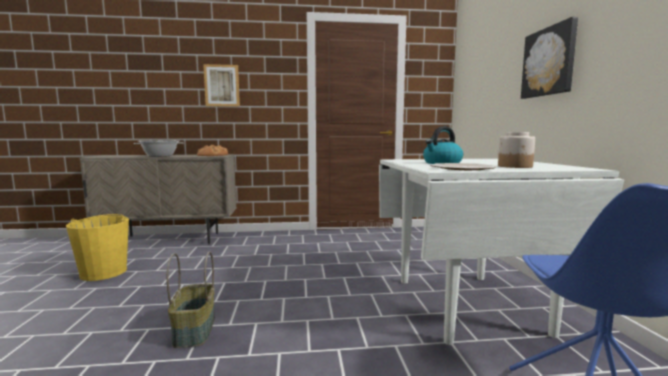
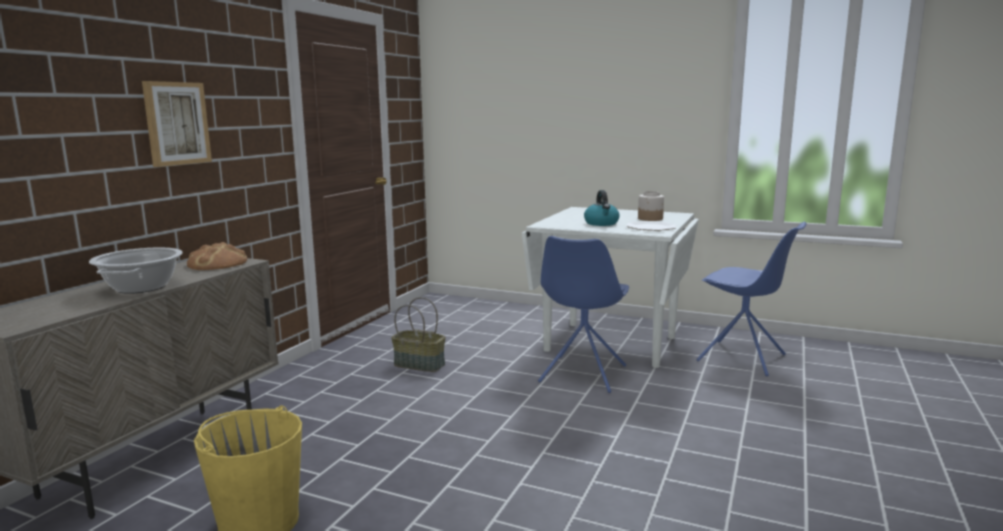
camera: 60 degrees left, 5 degrees up
(195, 330) = (549, 456): basket -> basket (420, 364)
(372, 307) = (582, 374): none -> blue chair
(549, 62) = (594, 117): picture -> none

